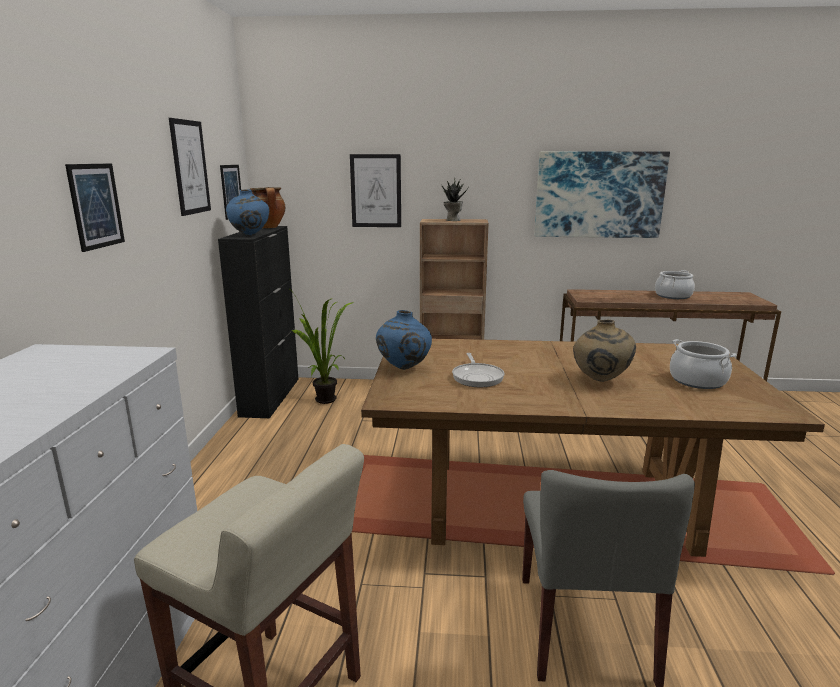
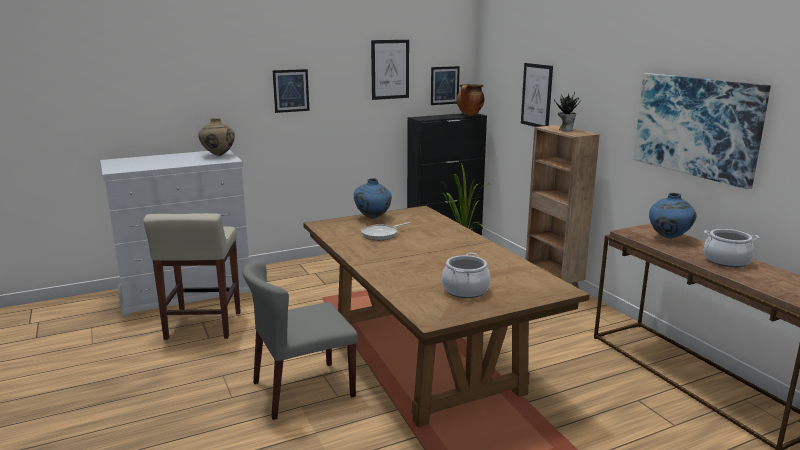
camera: 60 degrees right, 0 degrees up
(250, 235) = (431, 118): blue vase -> blue vase (669, 238)
(600, 381) = (420, 263): beige vase -> beige vase (218, 155)

